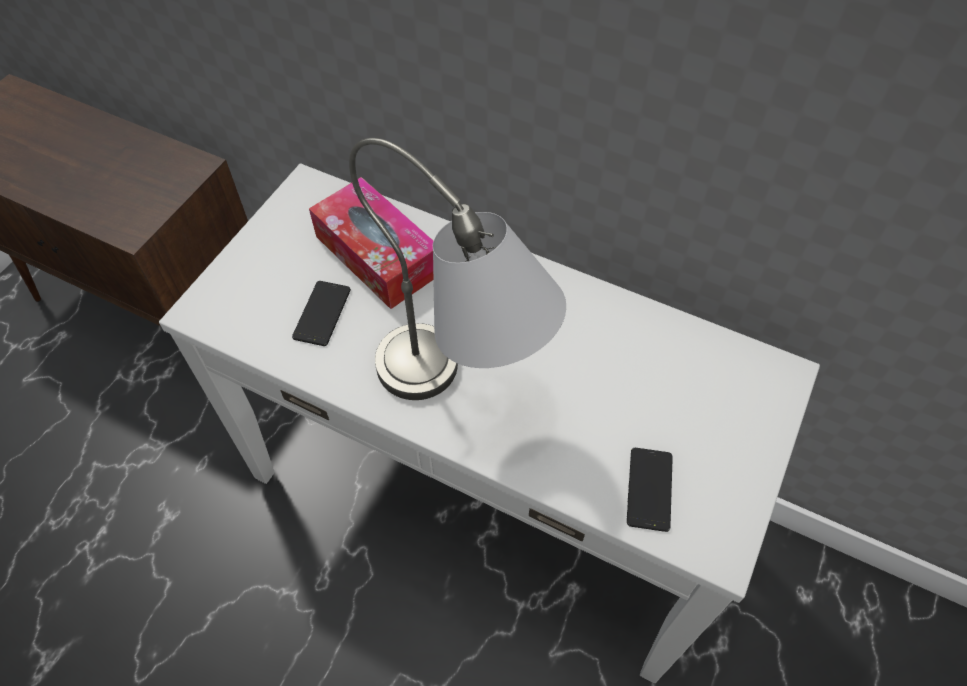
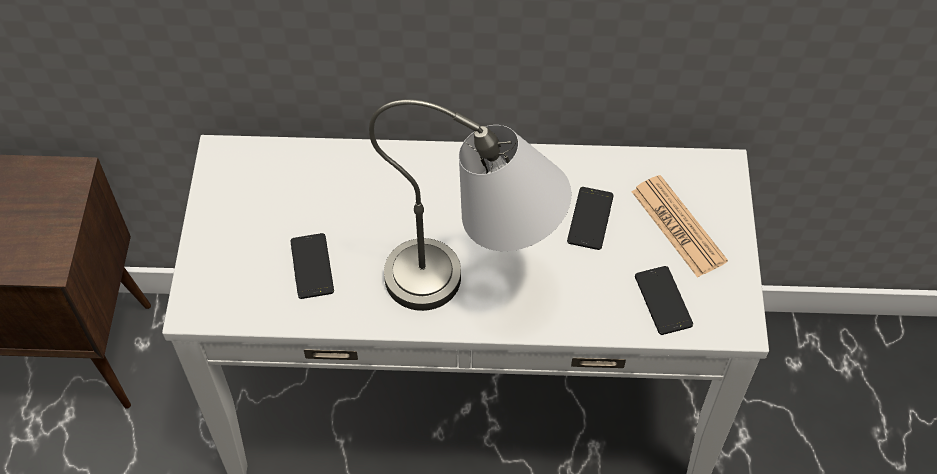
camera: 25 degrees left, 0 degrees up
(378, 255) = (330, 195): tissue box -> none
(615, 372) = (590, 218): none -> phone
(705, 416) = (678, 226): none -> newspaper

